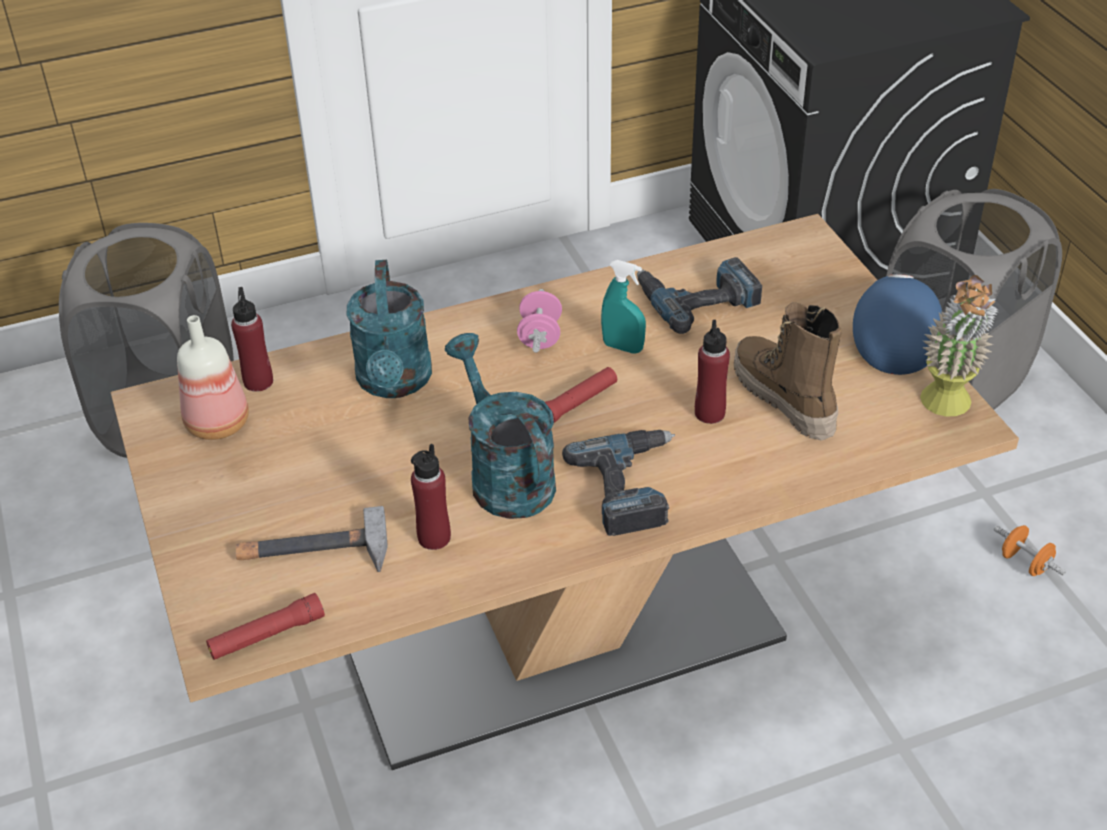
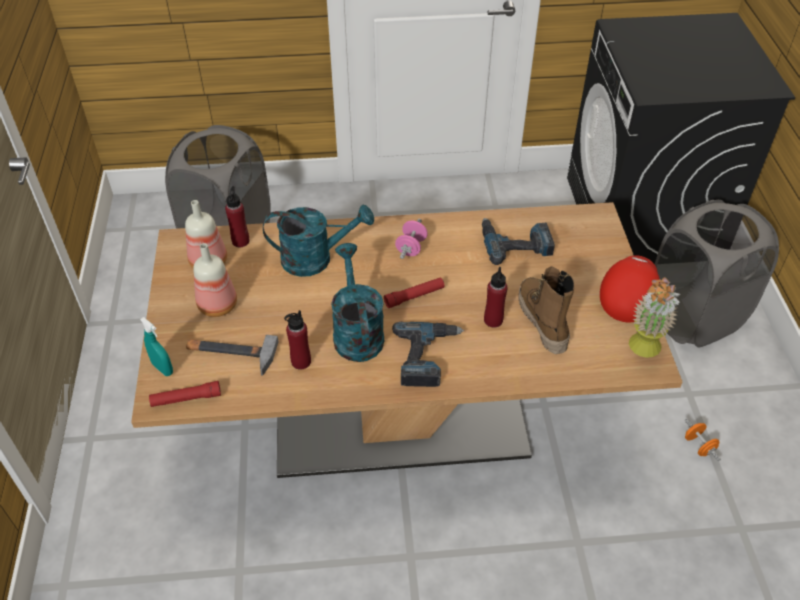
camera: 15 degrees right, 5 degrees up
(263, 484) = (219, 305): none -> bottle
(394, 383) = (316, 259): turquoise watering can -> turquoise watering can turned 105 degrees counterclockwise
(623, 347) = (457, 265): turquoise spray bottle -> turquoise spray bottle (162, 368)
(893, 338) = (627, 296): blue cap -> red cap

